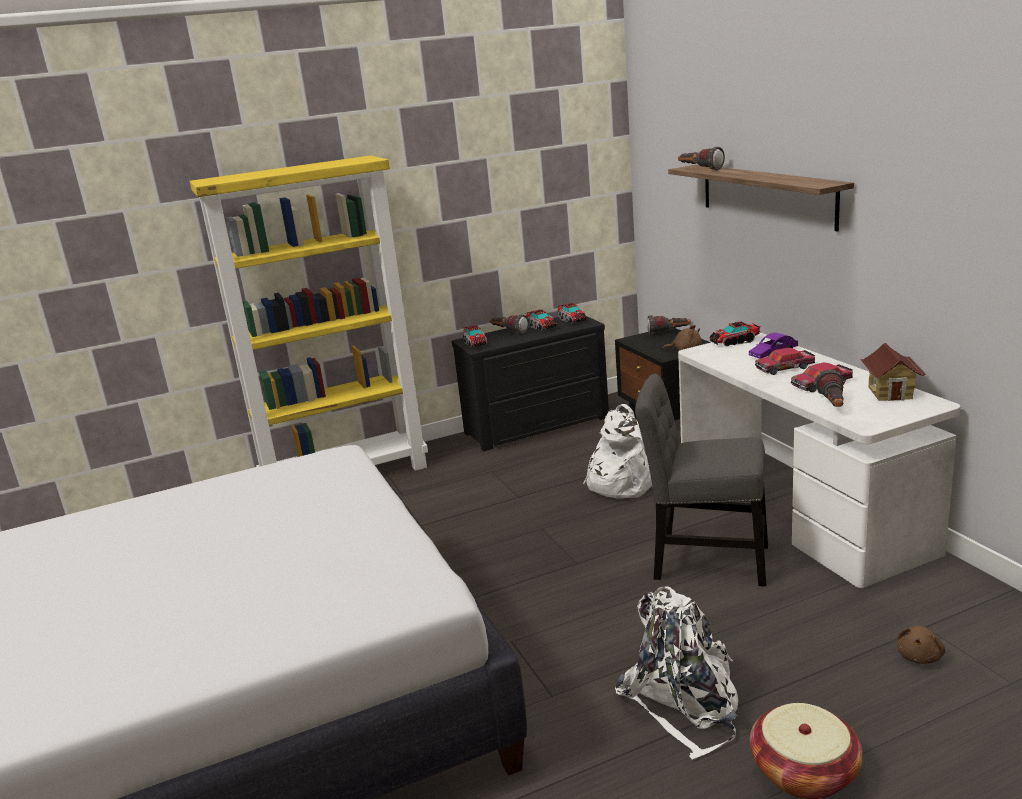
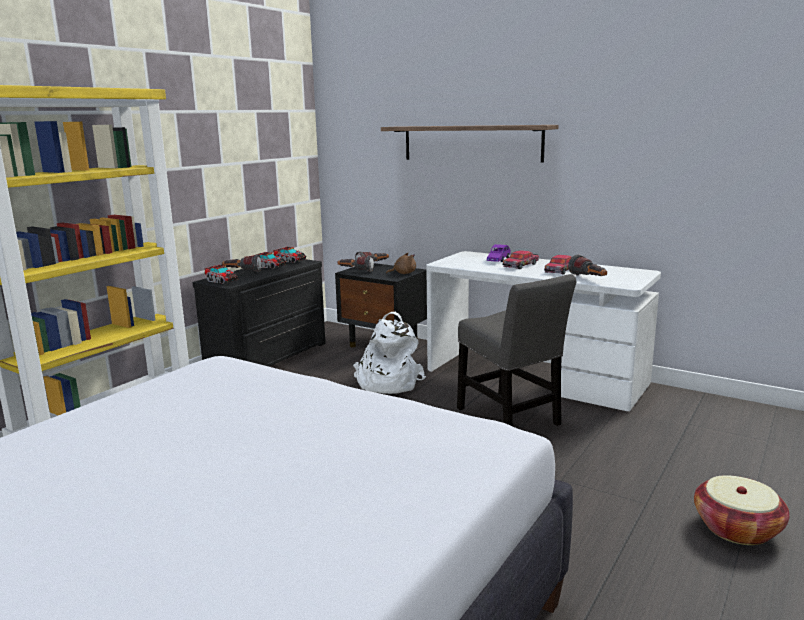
camera: 35 degrees left, 5 degrees down
(684, 703) = (612, 512): white backpack -> none
(699, 170) = (411, 126): flashlight -> flashlight (355, 271)
(704, 560) = (510, 419): grey chair -> grey chair turned 105 degrees counterclockwise
(734, 342) = (459, 256): toy truck -> none
(890, 393) = (610, 270): toy house -> none
(920, 656) = (707, 440): brown plush toy -> none

